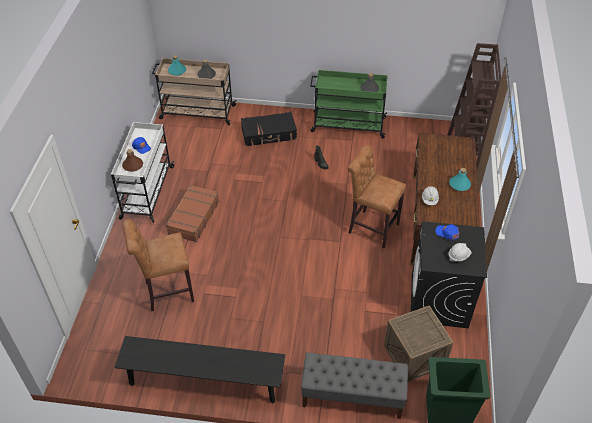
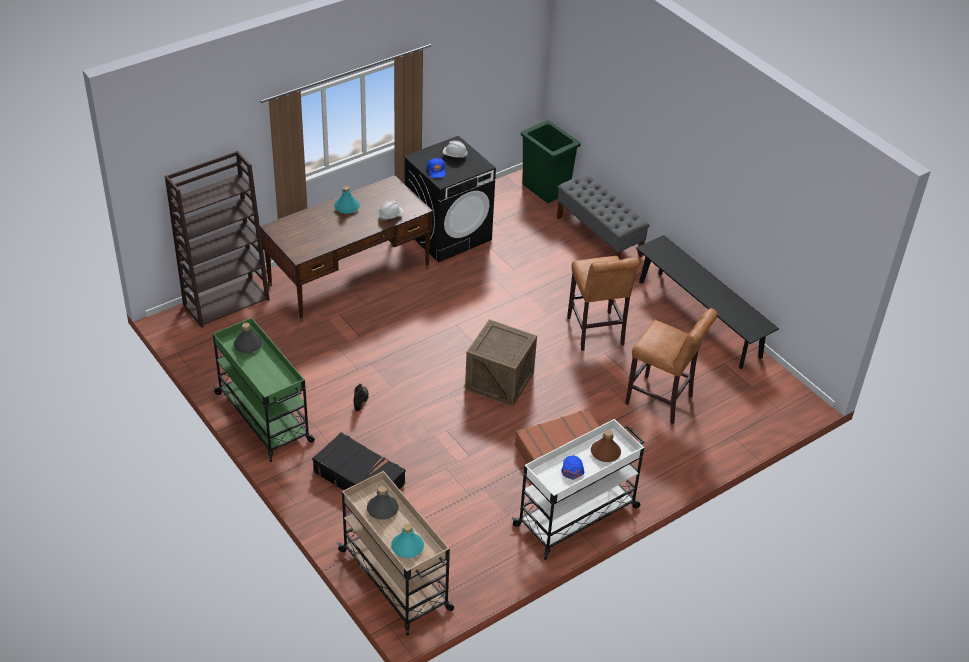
camera: 135 degrees left, 5 degrees down
(371, 227) = (412, 314): brown stool -> brown stool (596, 333)
(414, 356) = (521, 223): crate -> crate (499, 381)

